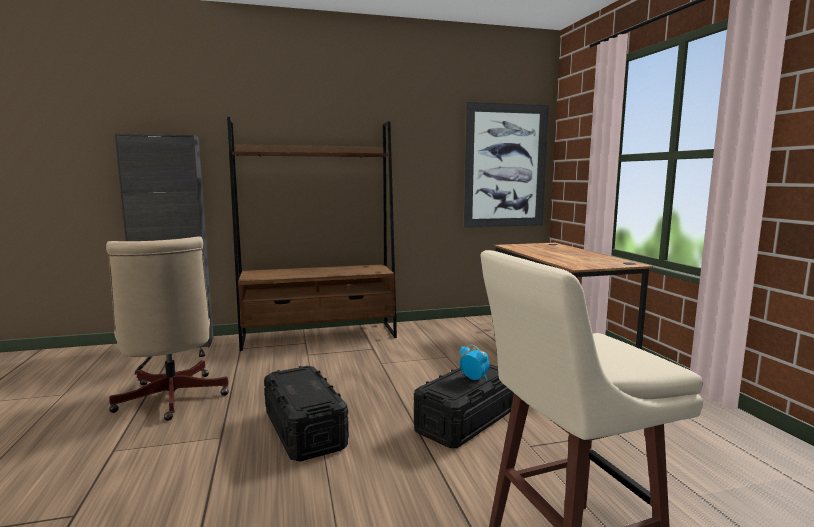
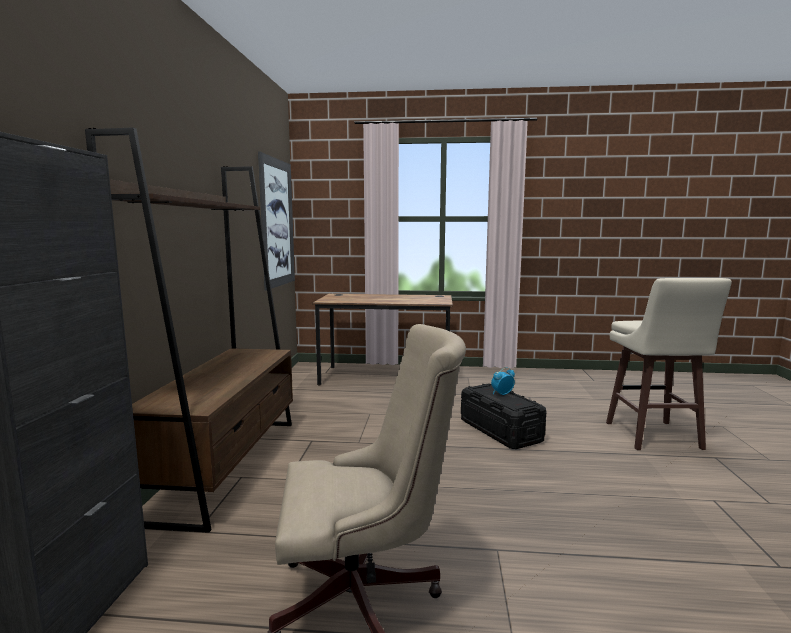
camera: 70 degrees left, 0 degrees up
(305, 430) = (494, 497): black storage box -> none

